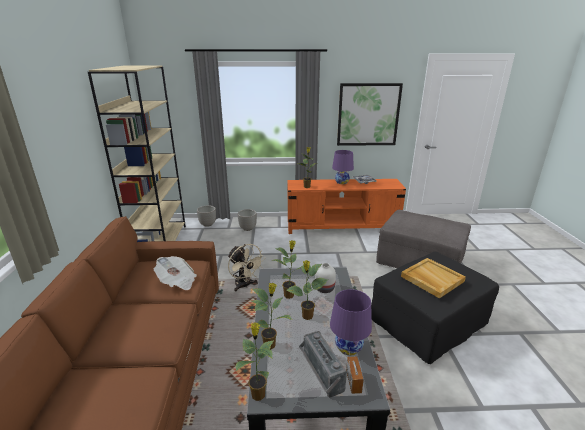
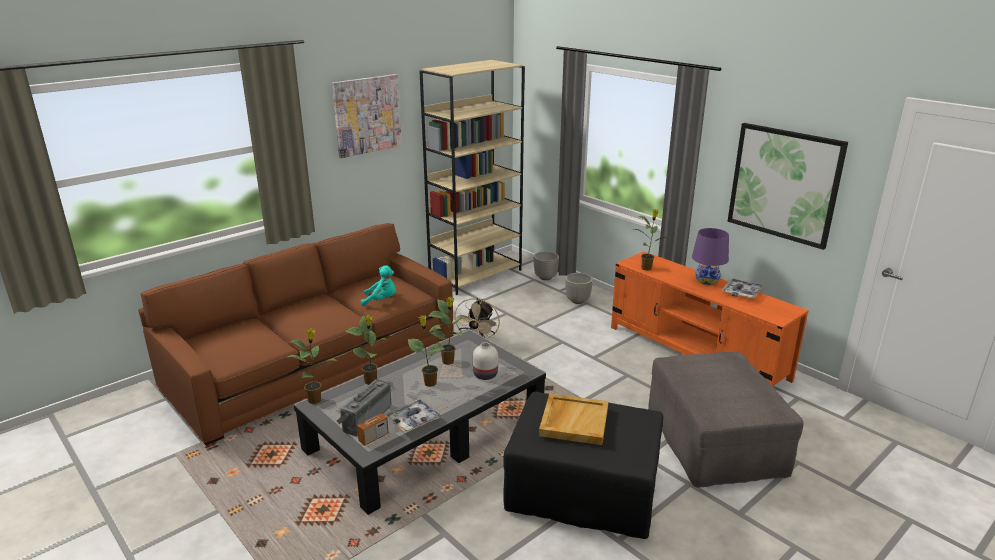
camera: 50 degrees right, 0 degrees up
(61, 117) = (367, 115): none -> picture
(177, 281) = (381, 300): newspaper -> turquoise plush toy
(348, 347) = (413, 420): purple table lamp -> tray

